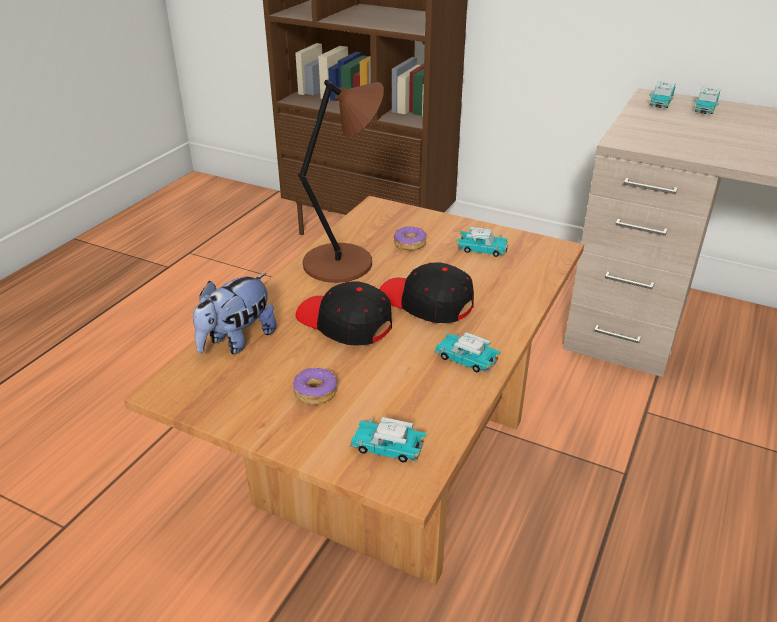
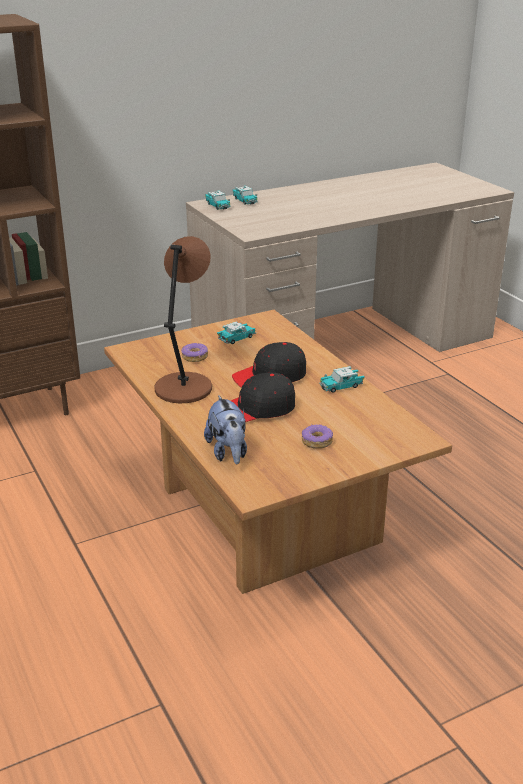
camera: 55 degrees left, 5 degrees down
(387, 448) = (390, 436): toy car -> none

